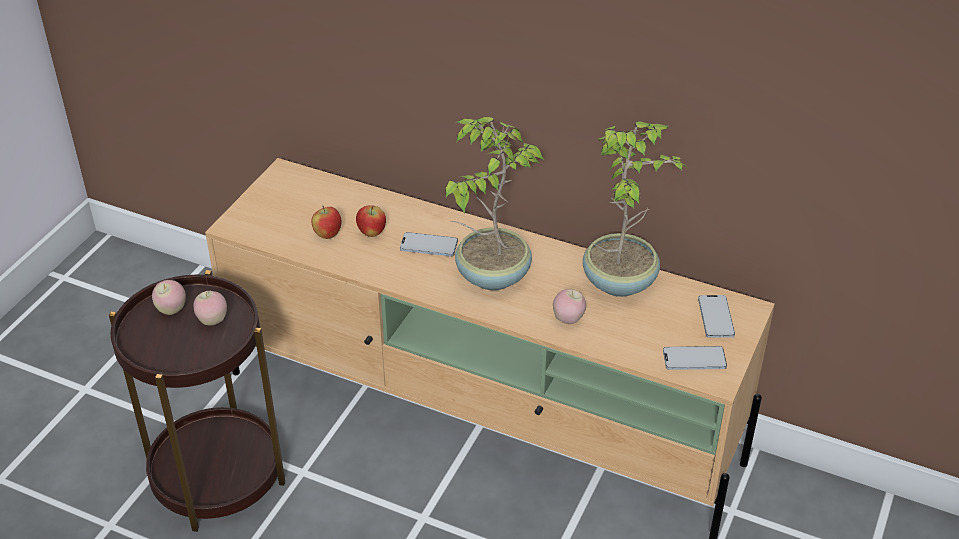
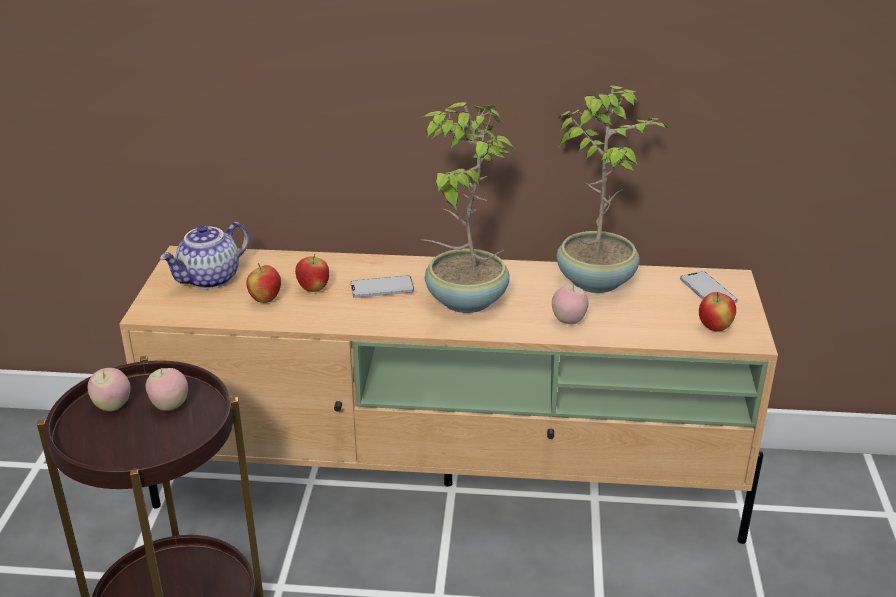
camera: 20 degrees left, 10 degrees down
(293, 203) = (210, 280): none -> teapot
(694, 359) = (715, 328): phone -> apple

